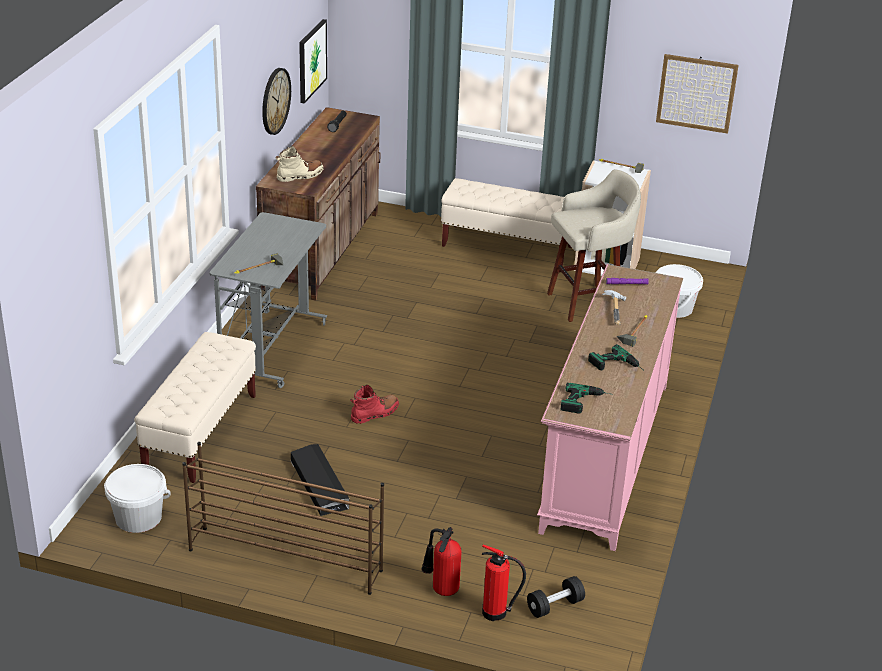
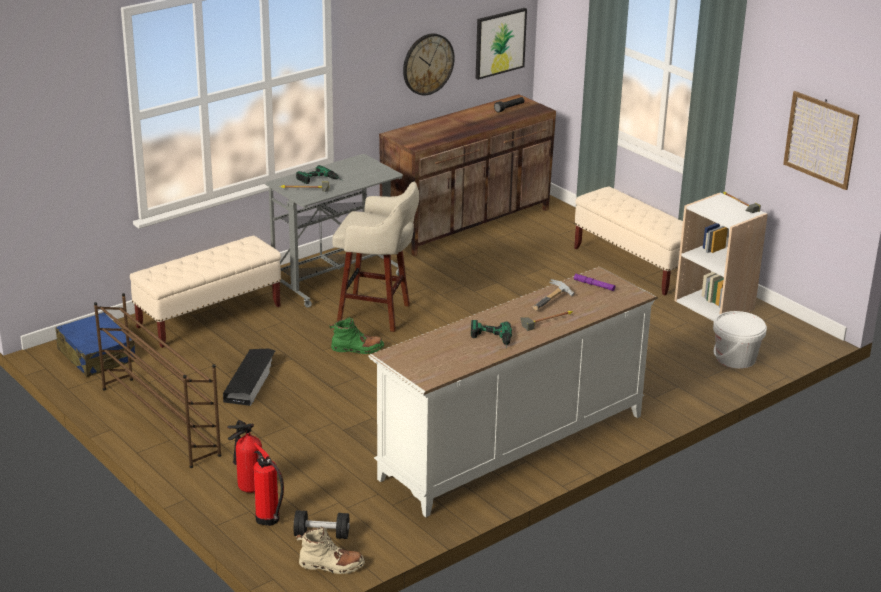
camera: 35 degrees right, 5 degrees down
(138, 517) = (96, 356): white bucket -> blue suitcase
(300, 175) = (425, 135): beige boot -> beige boot (331, 565)
(375, 413) = (357, 349): red boot -> green boot
(586, 402) = (424, 355): power drill -> power drill (320, 180)
(587, 303) = (653, 329): beige stool -> beige stool (377, 315)
(604, 455) = (512, 445): pink cabinet -> white cabinet

